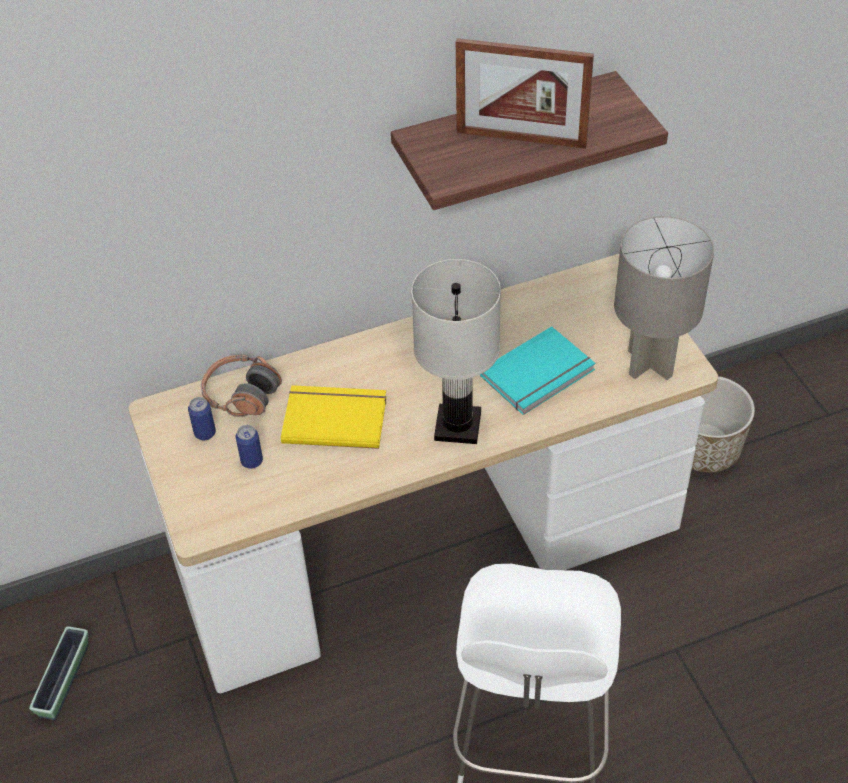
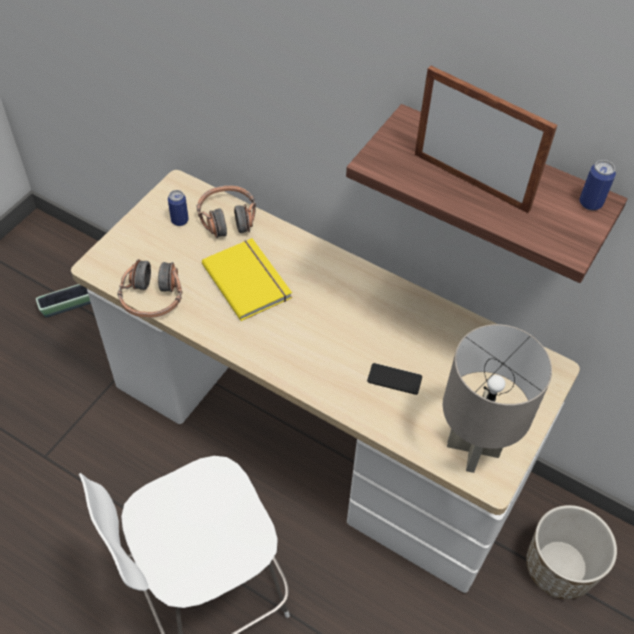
camera: 50 degrees right, 5 degrees up
(252, 461) = (175, 258): can -> can (590, 203)
(285, 503) = (152, 298): none -> headphones
(457, 425) = (300, 355): white table lamp -> none
(521, 138) = (471, 181): picture frame -> picture frame turned 150 degrees clockwise
(539, 374) = (394, 379): turquoise book -> phone

